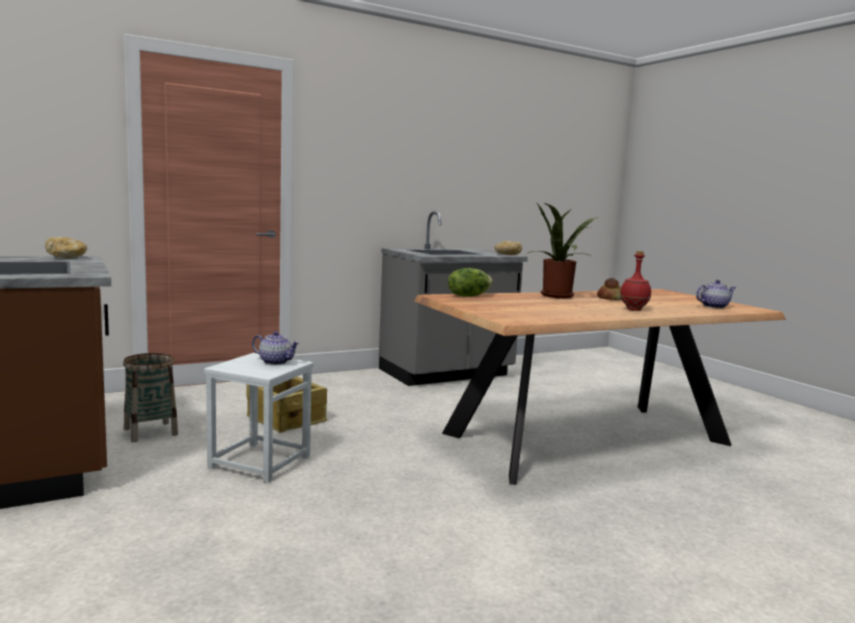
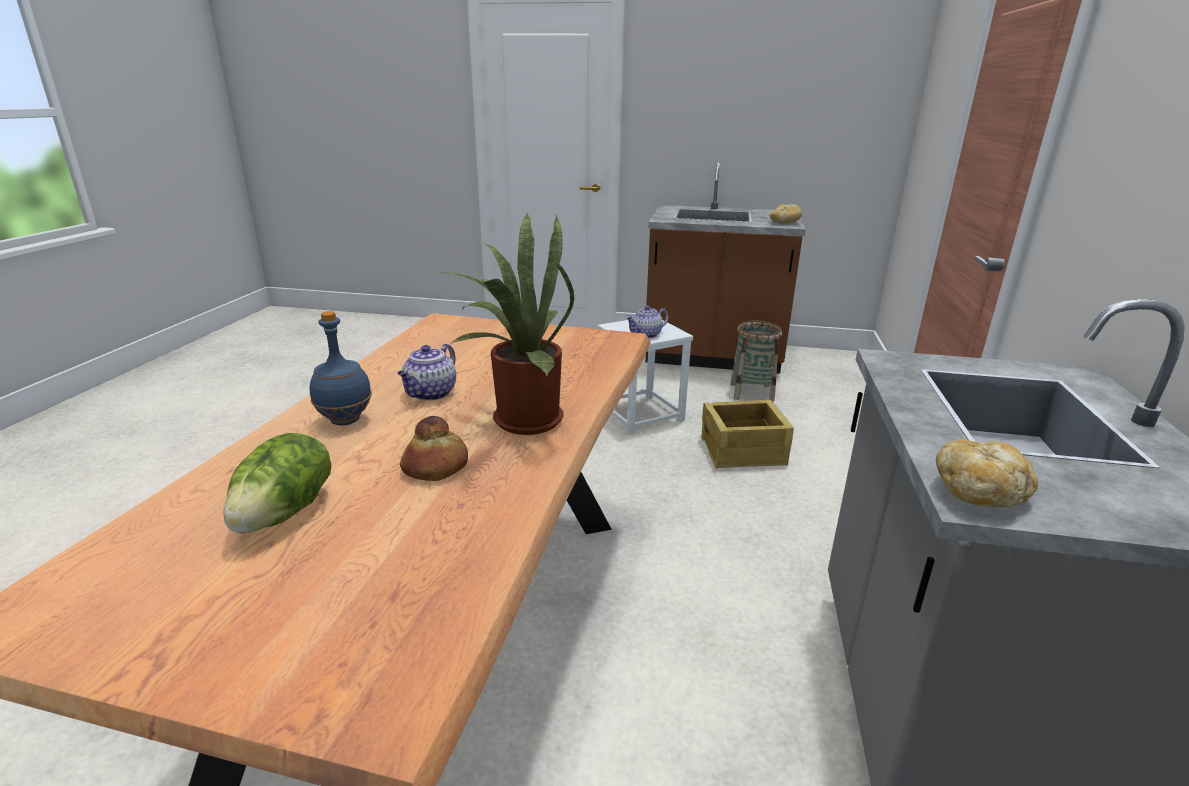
camera: 130 degrees right, 15 degrees up
(468, 296) = (601, 354): lettuce -> lettuce (287, 512)
(634, 310) = (344, 421): red bottle -> blue bottle
(714, 306) = (167, 553): teapot -> teapot (430, 394)

